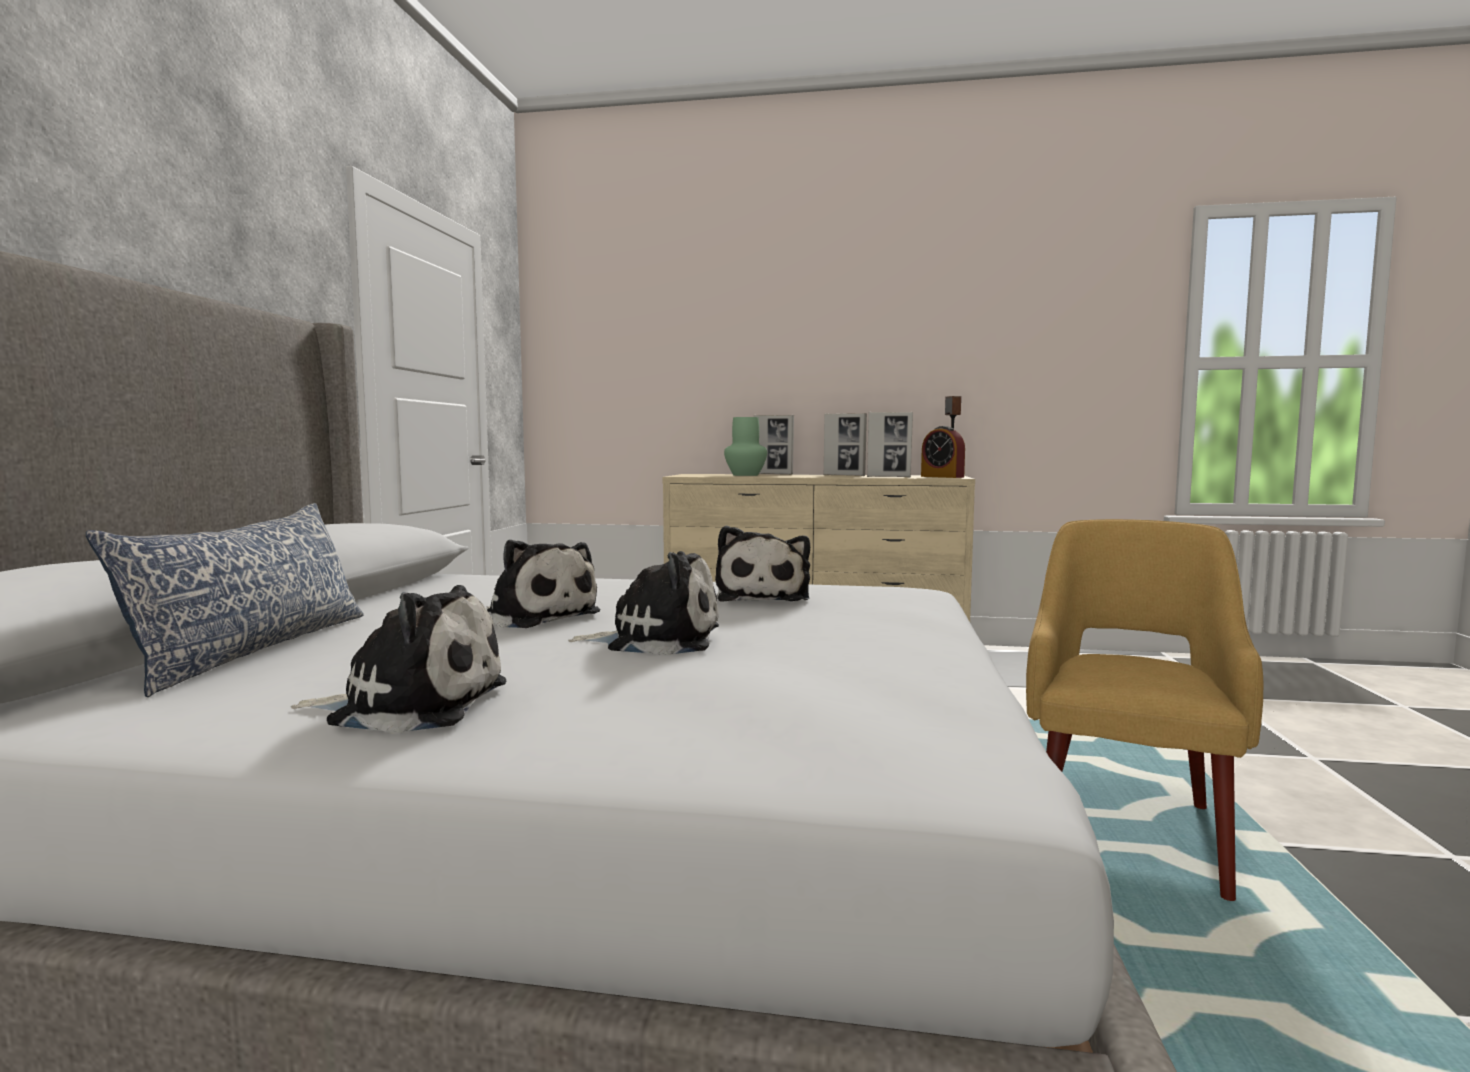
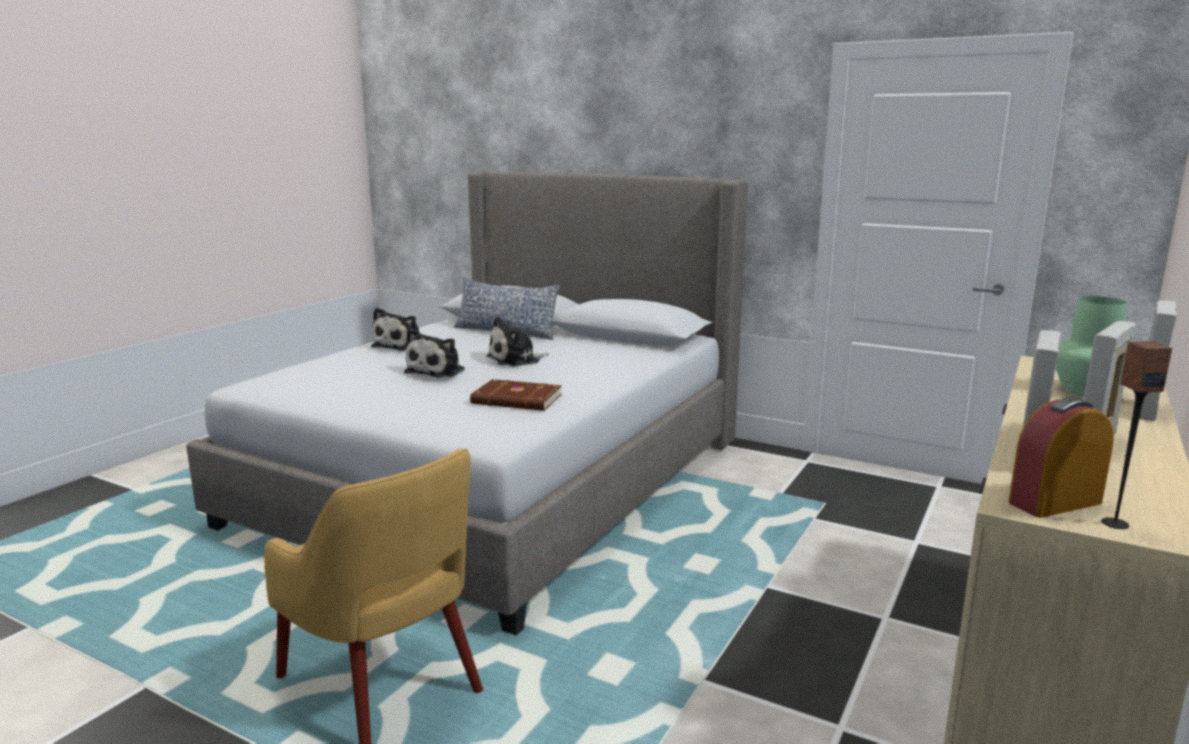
camera: 110 degrees right, 10 degrees up
(763, 597) = (516, 400): plush toy -> brown book

